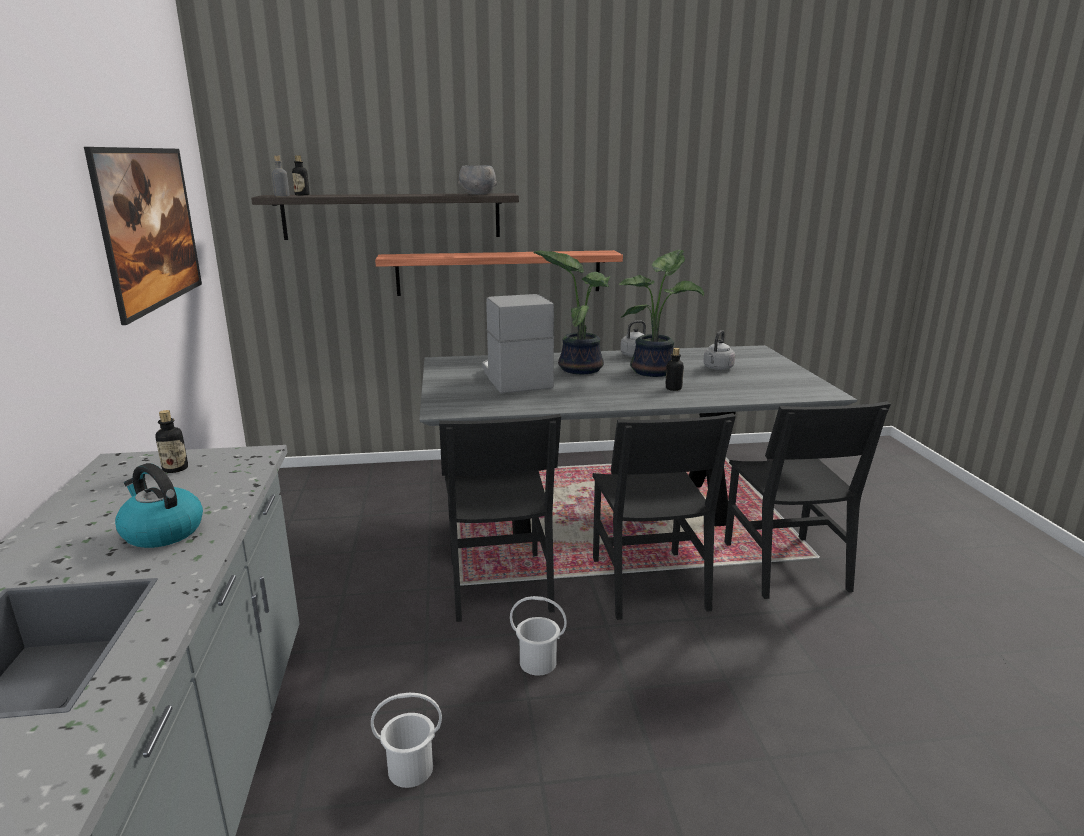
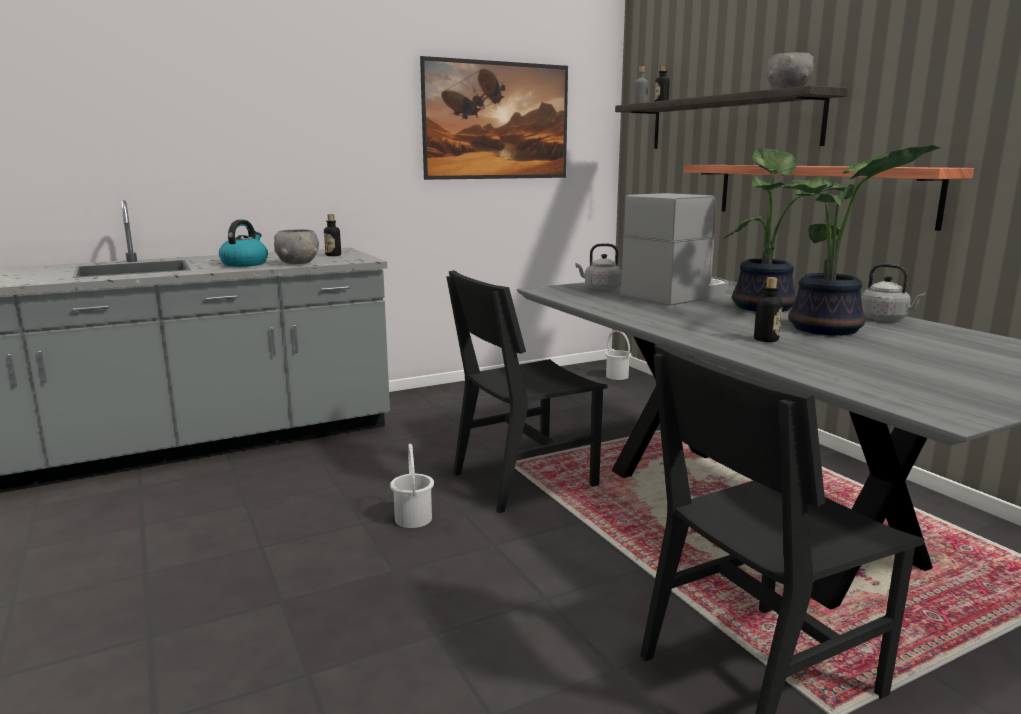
camera: 70 degrees right, 5 degrees down
(218, 494) = (297, 263): none -> grey bowl
(410, 768) = (272, 494): white bucket -> white bucket (617, 376)
(648, 583) = (598, 559): black chair -> none
(717, 368) = (925, 352): grey kettle -> grey kettle (600, 288)

